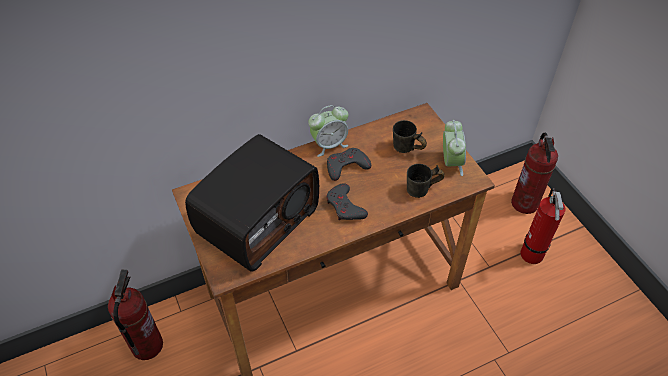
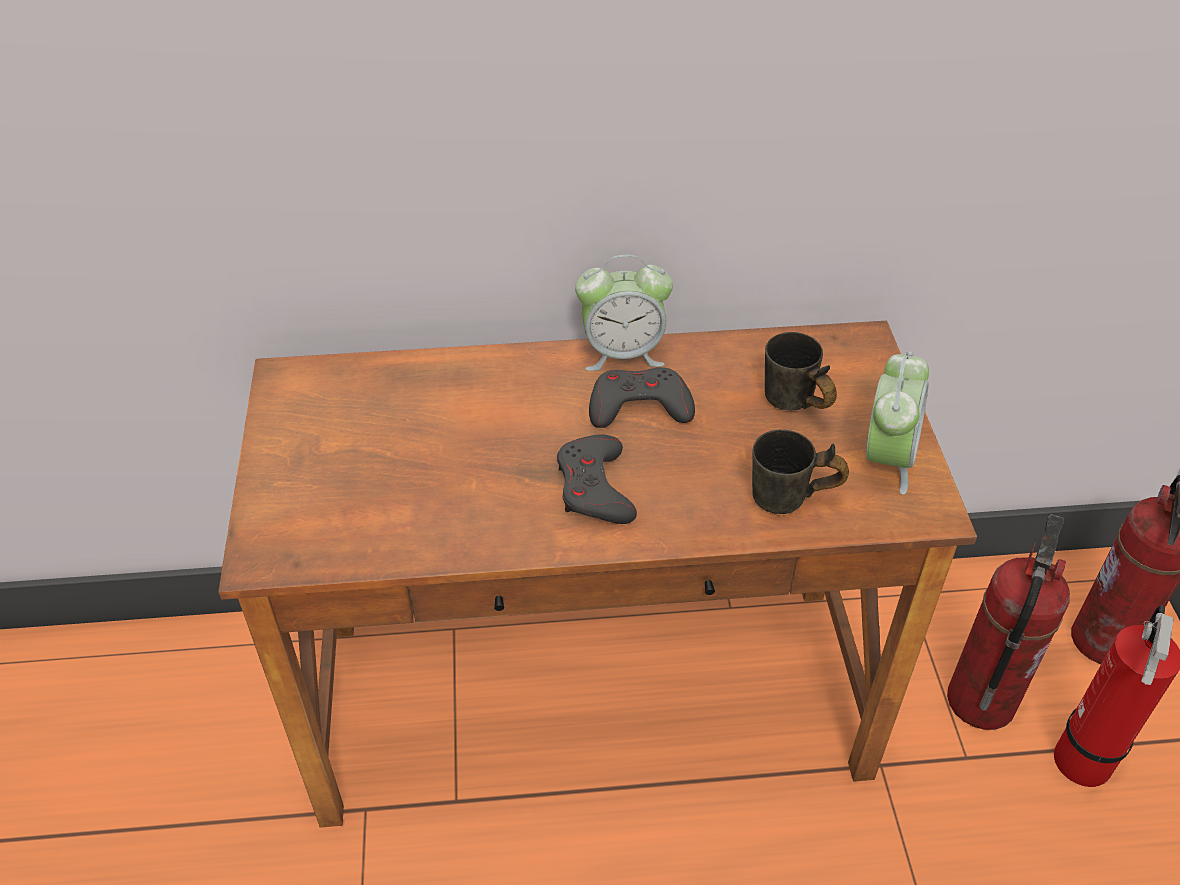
camera: 20 degrees right, 5 degrees down
(146, 345) = (170, 689): fire extinguisher -> fire extinguisher (979, 700)
(257, 220) = (391, 464): radio -> none

